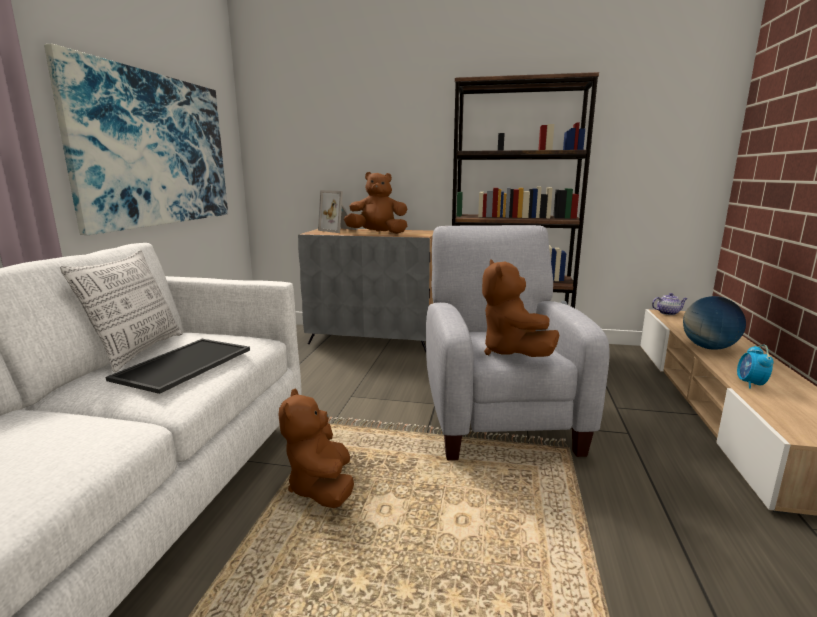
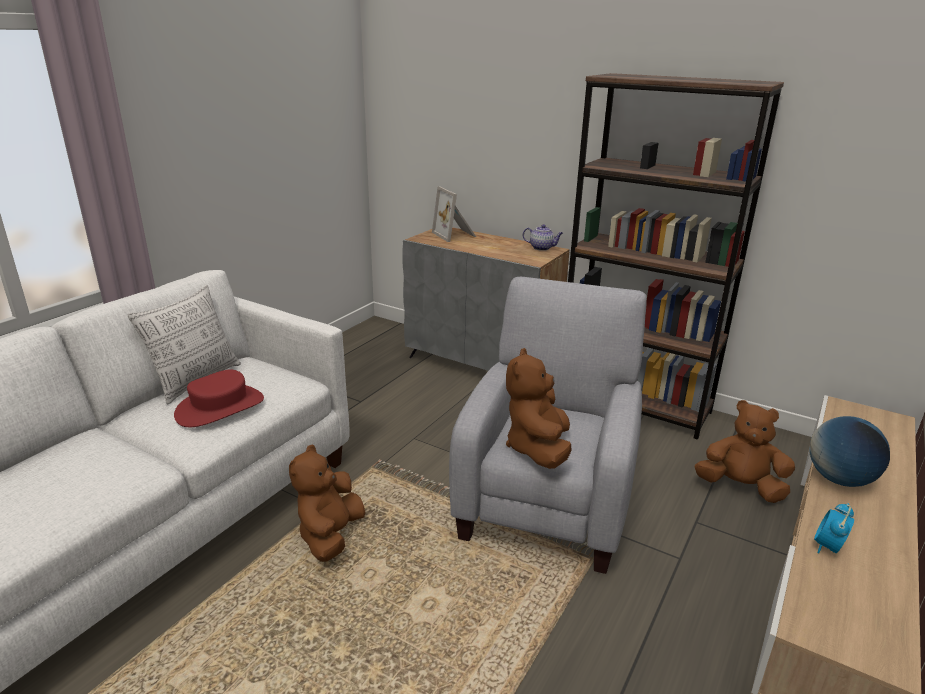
camera: 20 degrees right, 10 degrees up
(155, 150) = (255, 150): picture -> none
(184, 365) = (220, 407): tray -> red hat
(377, 233) = (490, 249): brown plush toy -> brown plush toy (740, 487)
(668, 313) = (849, 408): teapot -> teapot (542, 248)

